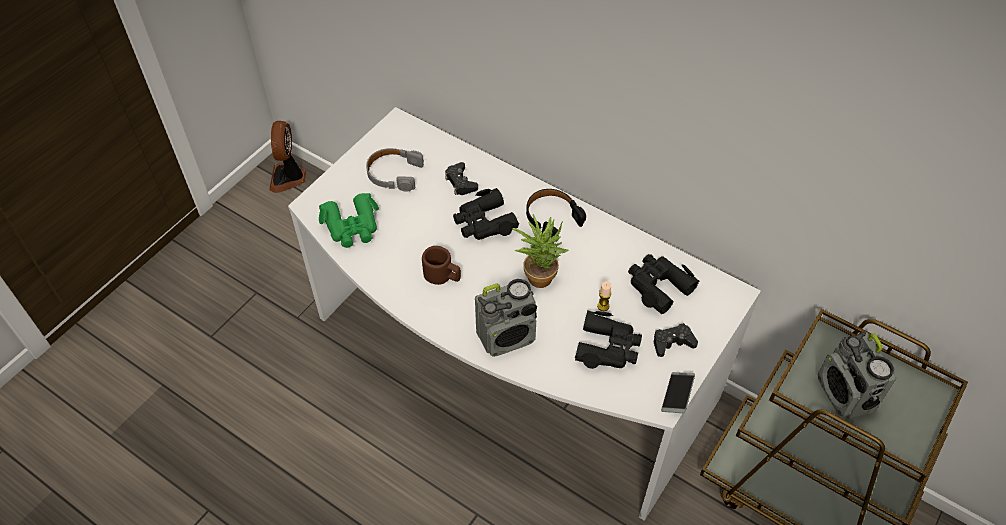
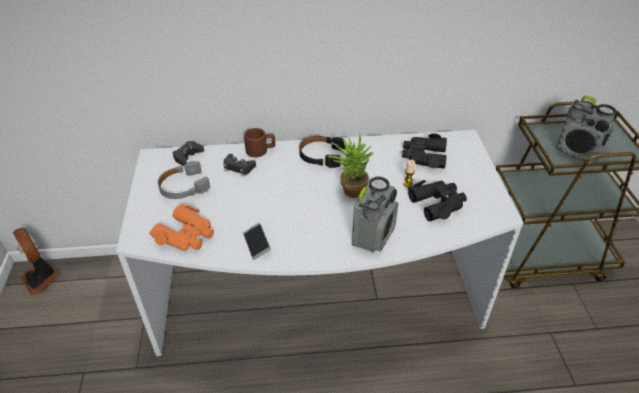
camera: 40 degrees left, 10 degrees down
(352, 226) = (186, 235): green binoculars -> orange binoculars
(442, 275) = (289, 226): brown mug -> brown mug (260, 150)
(484, 222) = (281, 181): black binoculars -> none
(672, 343) = (467, 179): black game controller -> black game controller (188, 156)
(677, 395) = (503, 204): phone -> phone (257, 244)

